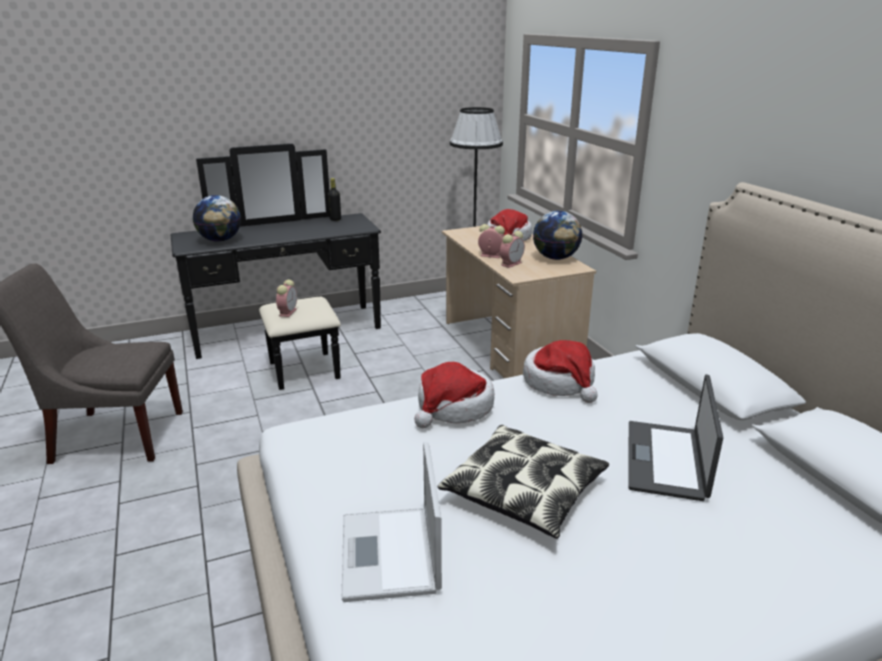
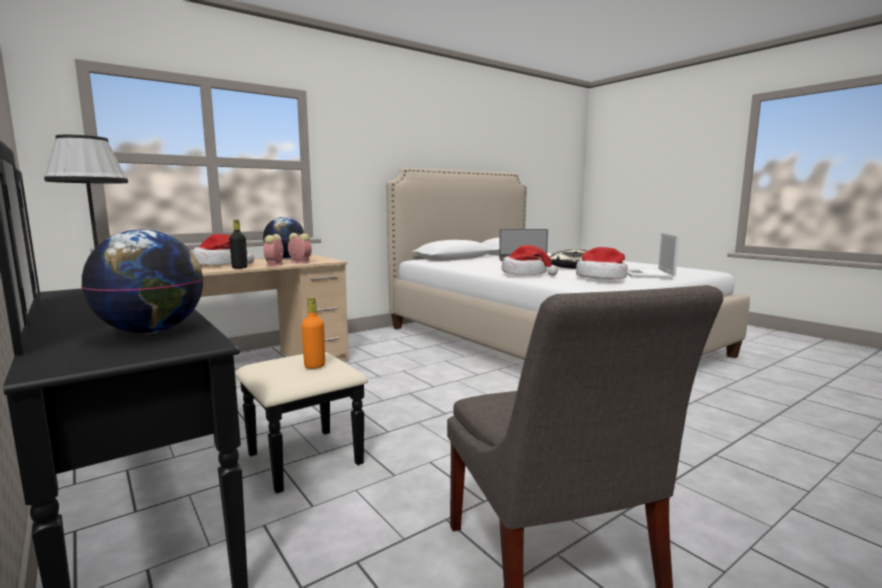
camera: 105 degrees left, 15 degrees down
(288, 312) = (314, 366): alarm clock -> orange bottle
(335, 219) = (68, 296): black bottle -> black bottle (239, 268)
(390, 555) = (647, 274): laptop -> laptop turned 120 degrees clockwise
(560, 382) = (473, 267): hat -> hat (601, 278)

